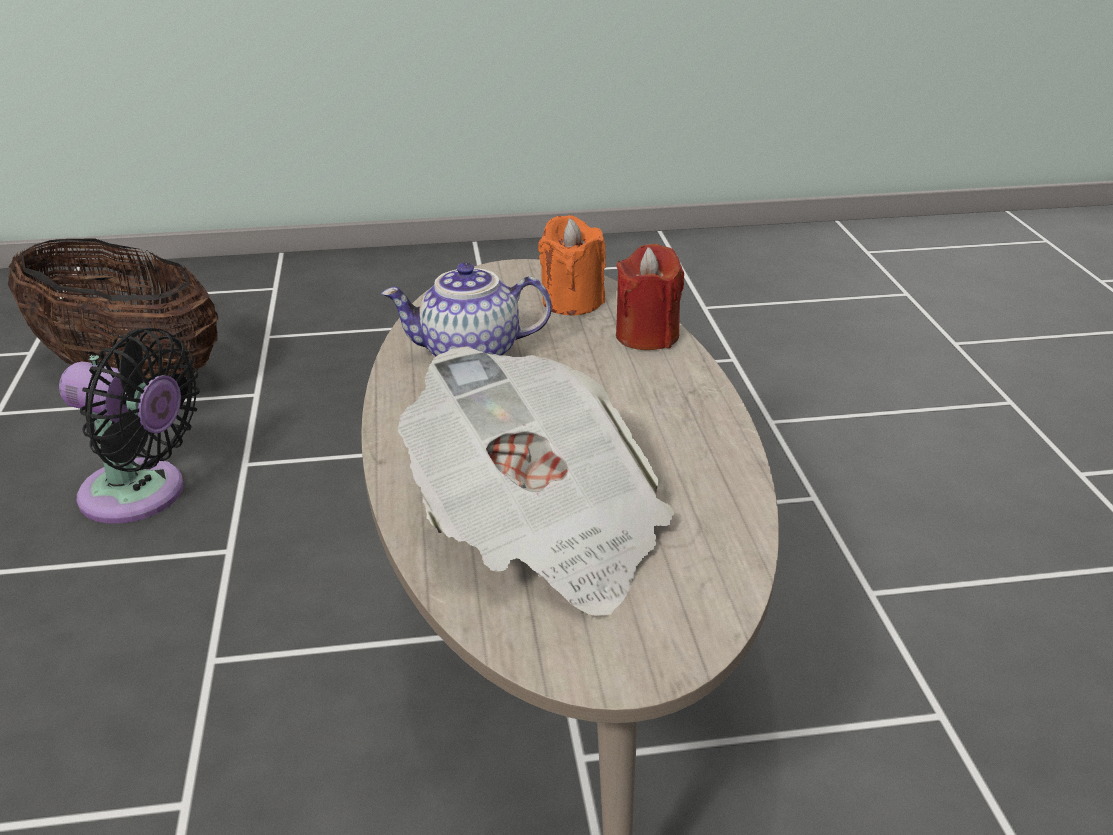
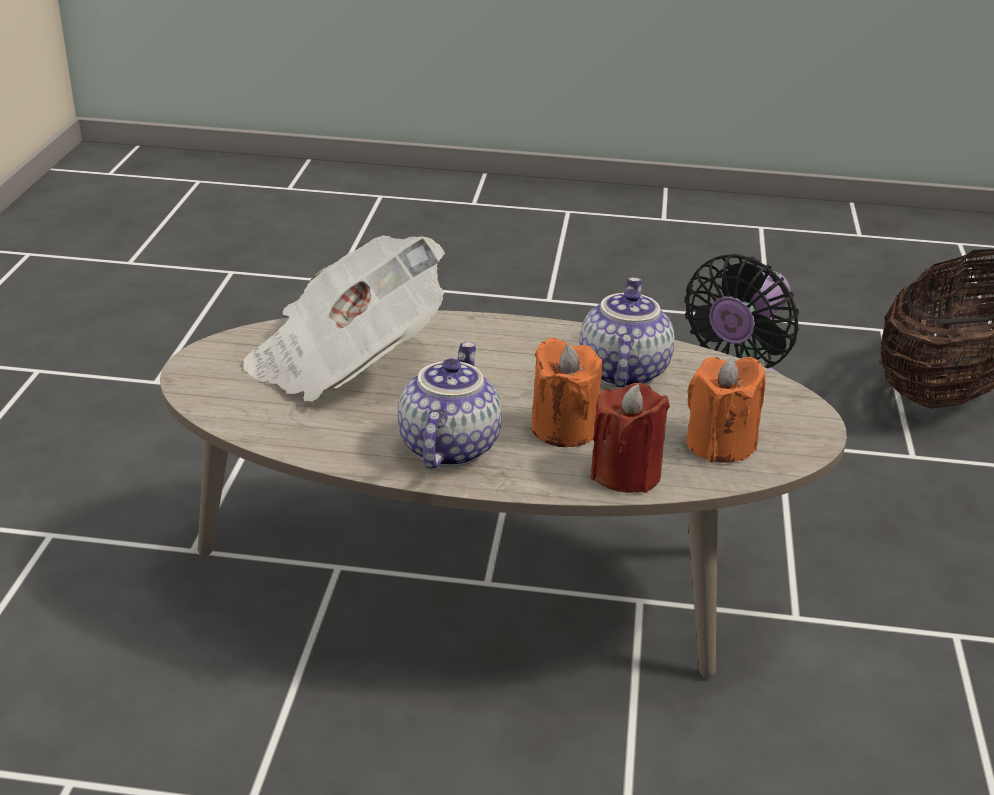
camera: 105 degrees right, 0 degrees up
(595, 371) = (564, 428): none -> orange candle
(673, 426) = (447, 447): none -> teapot

